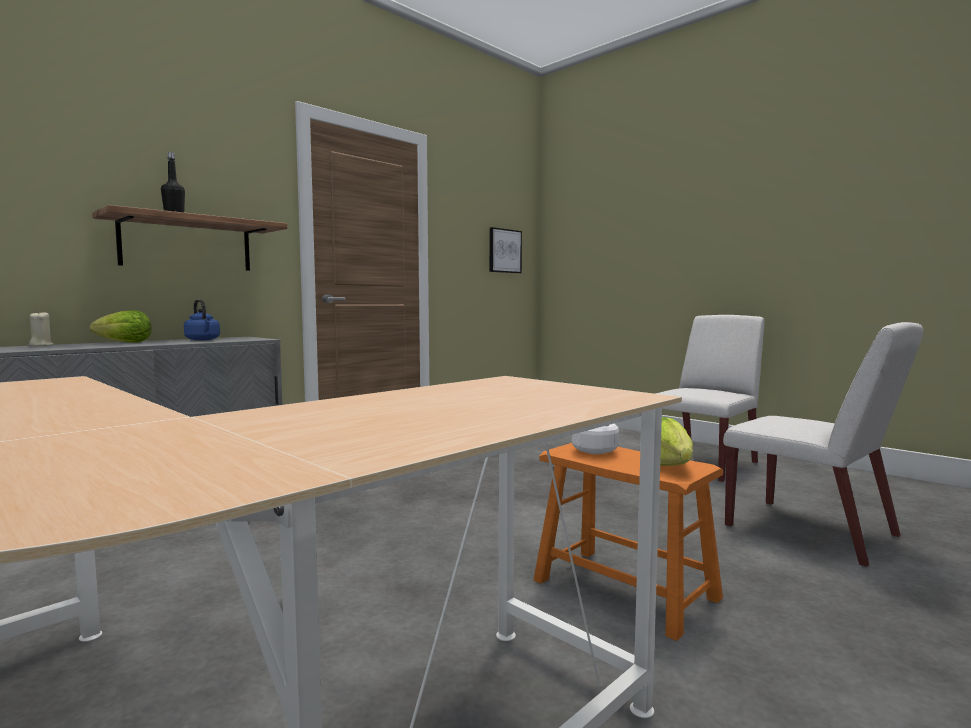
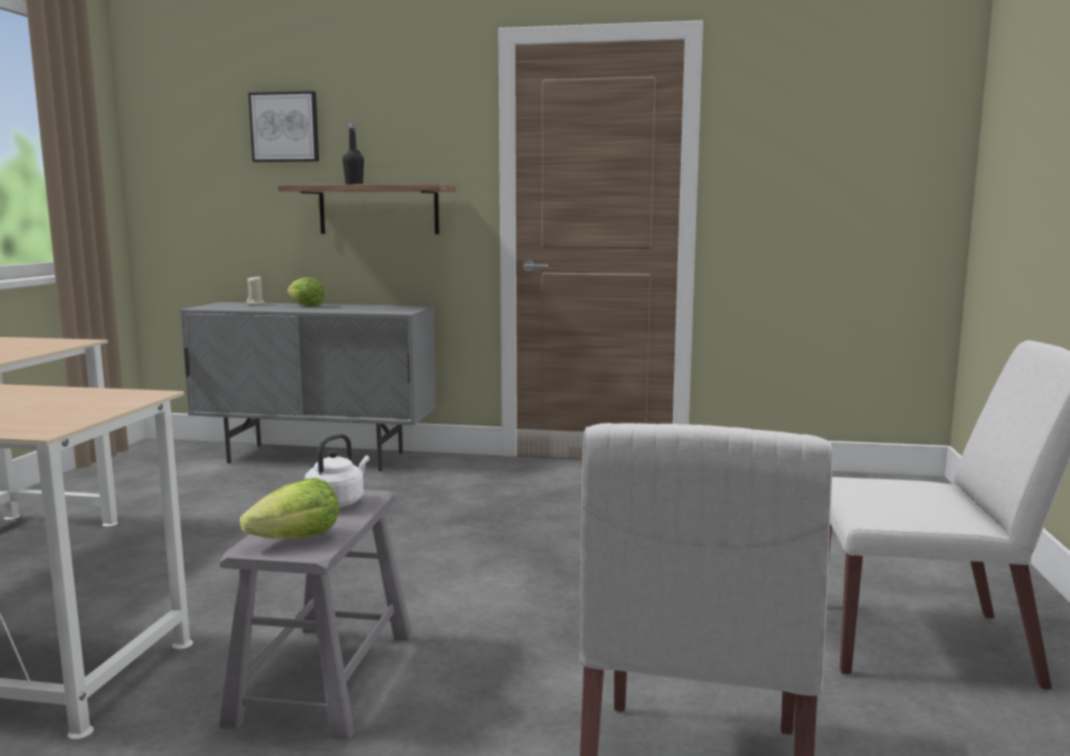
camera: 55 degrees right, 5 degrees up
(203, 340) = (365, 308): blue kettle -> none
(504, 251) = (872, 184): picture -> picture (285, 127)
(624, 589) = (325, 677): orange stool -> grey stool

